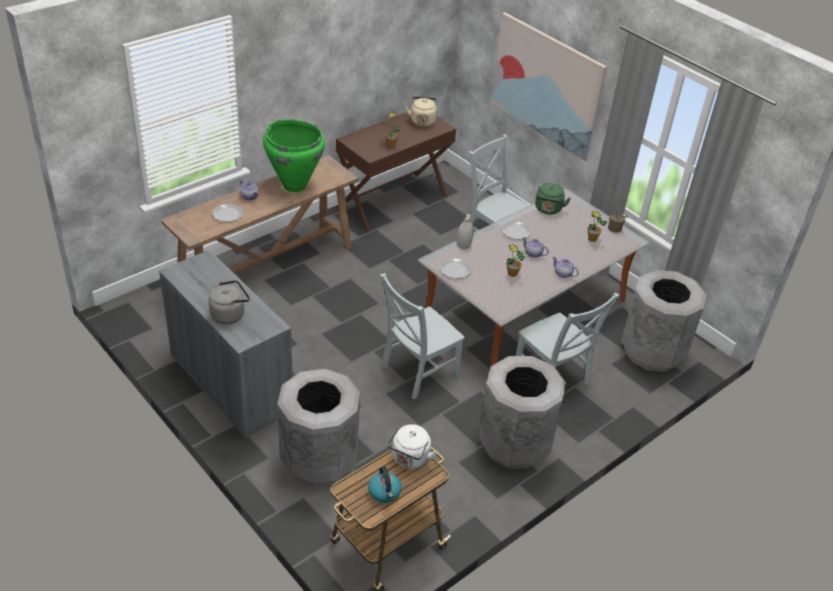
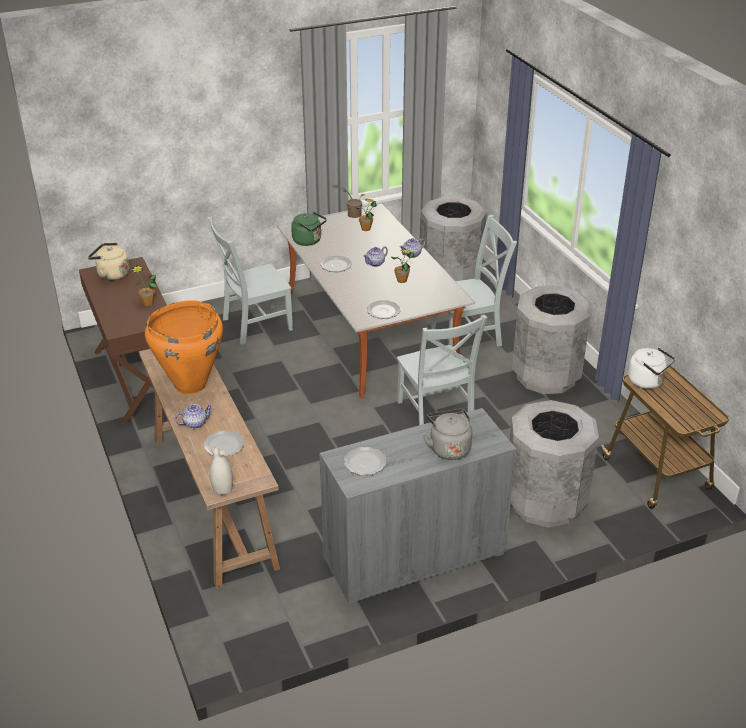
camera: 70 degrees left, 5 degrees down
(201, 273) = (364, 462): none -> plate
(295, 186) = (190, 385): green vase -> orange vase
(384, 492) = (686, 403): kettle -> none
(463, 244) = (344, 298): white vase -> white vase (222, 488)
(546, 85) = (205, 146): picture -> none

